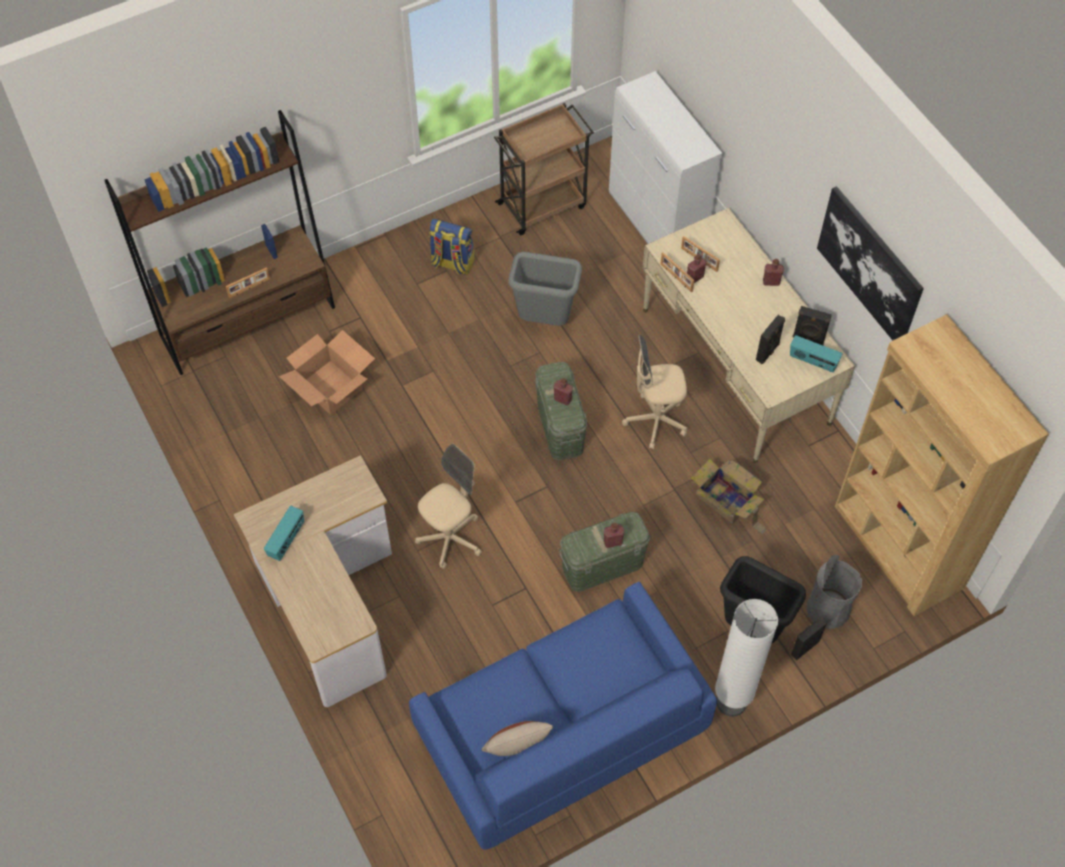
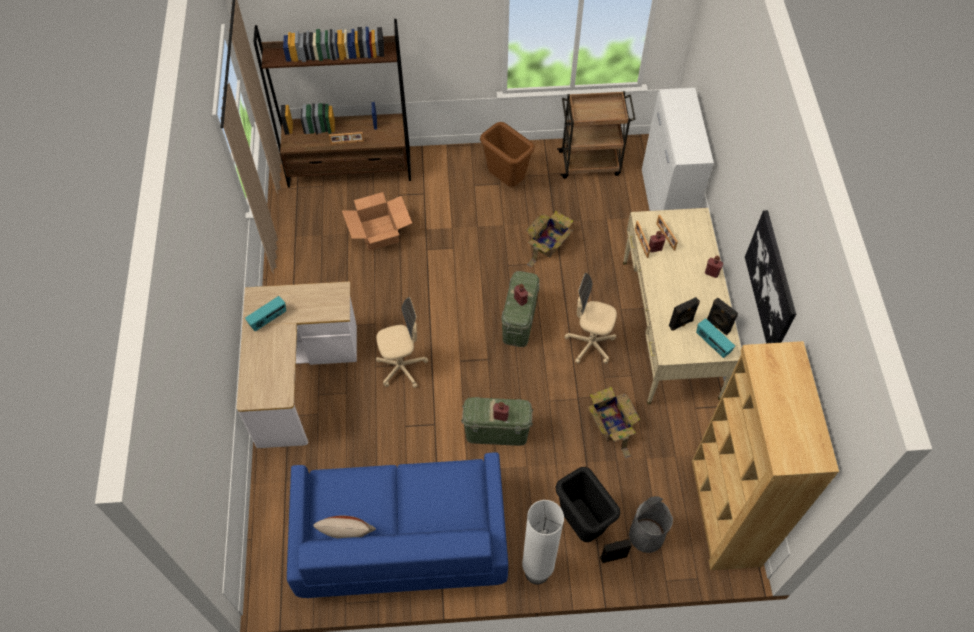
camera: 25 degrees right, 0 degrees up
(452, 263) = (505, 180): backpack -> brown trash can
(544, 320) = (548, 243): grey trash can -> cardboard box

